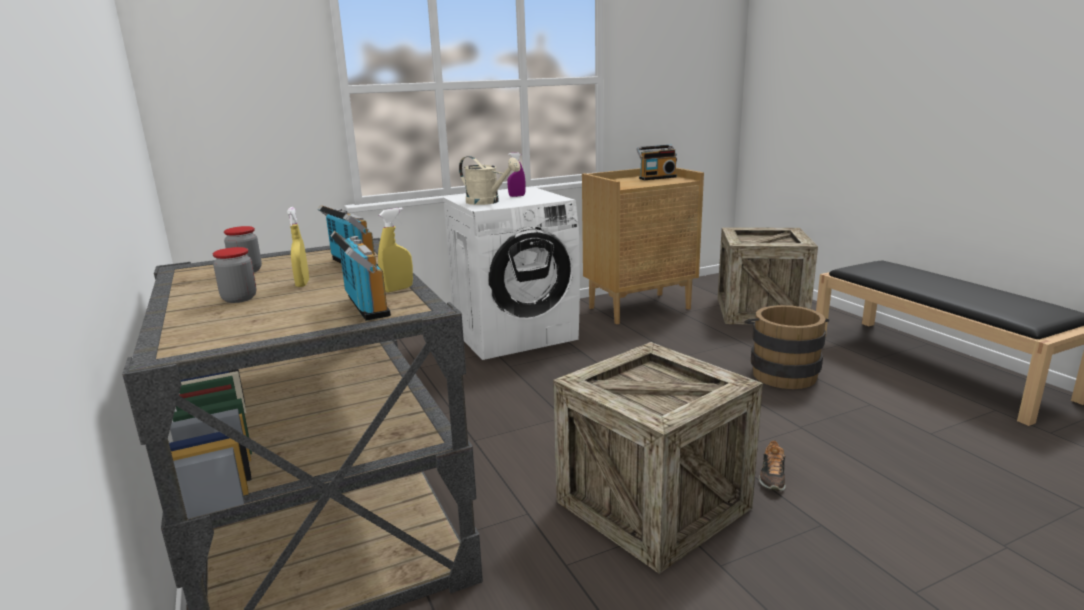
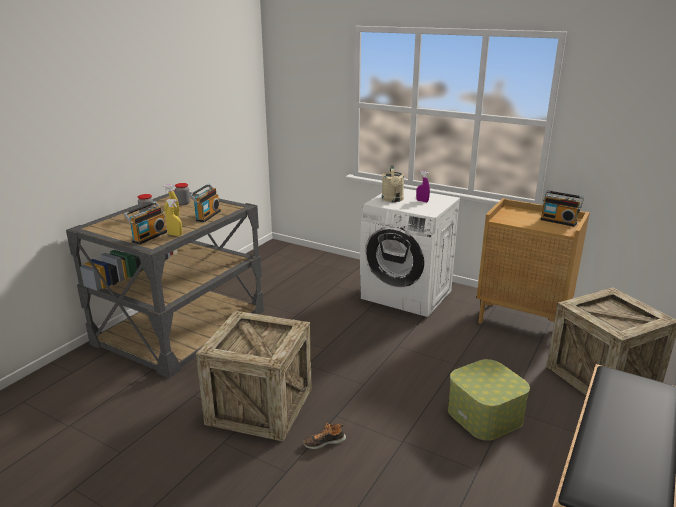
camera: 55 degrees right, 5 degrees up
(782, 372) = (485, 415): brown bucket -> storage box

